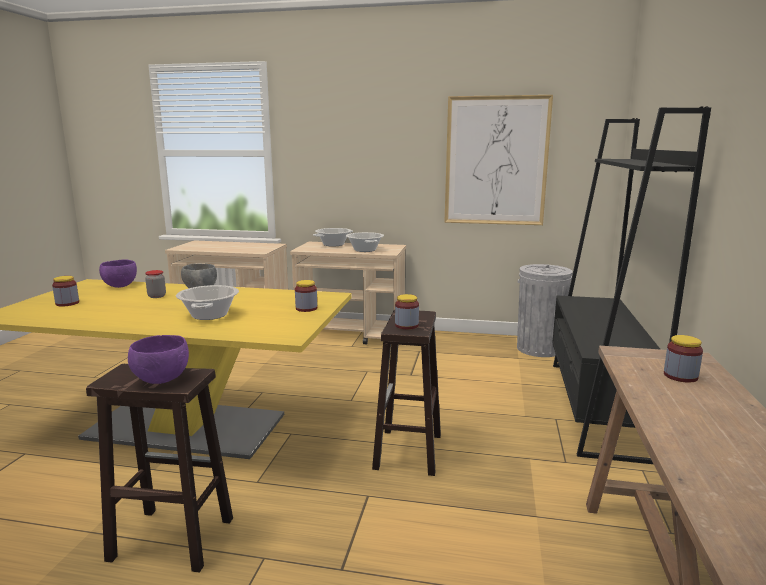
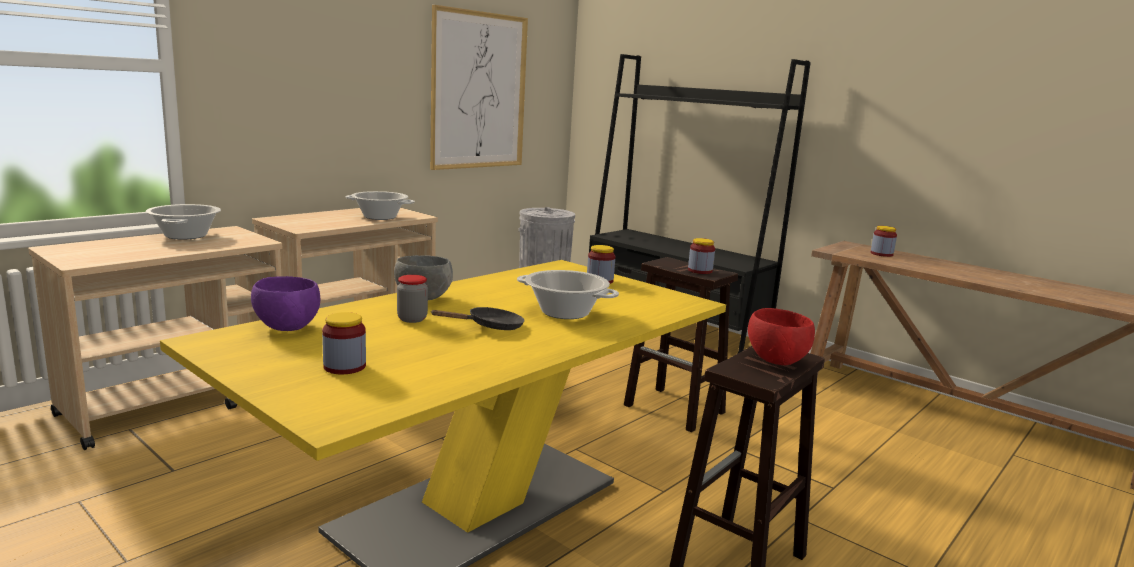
camera: 60 degrees left, 0 degrees up
(158, 309) = (490, 327): none -> black frying pan
(161, 379) = (776, 361): purple bowl -> red bowl
(333, 244) = (311, 217): cooking pot -> cooking pot (186, 236)

